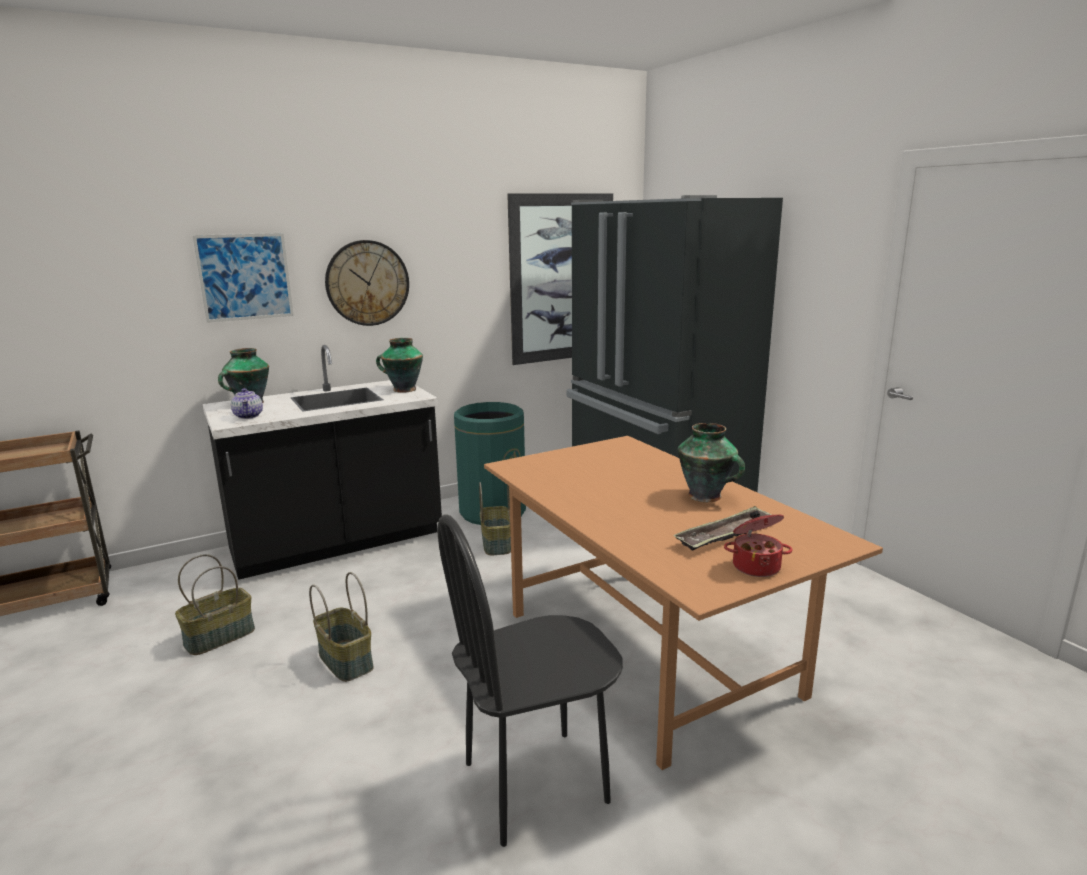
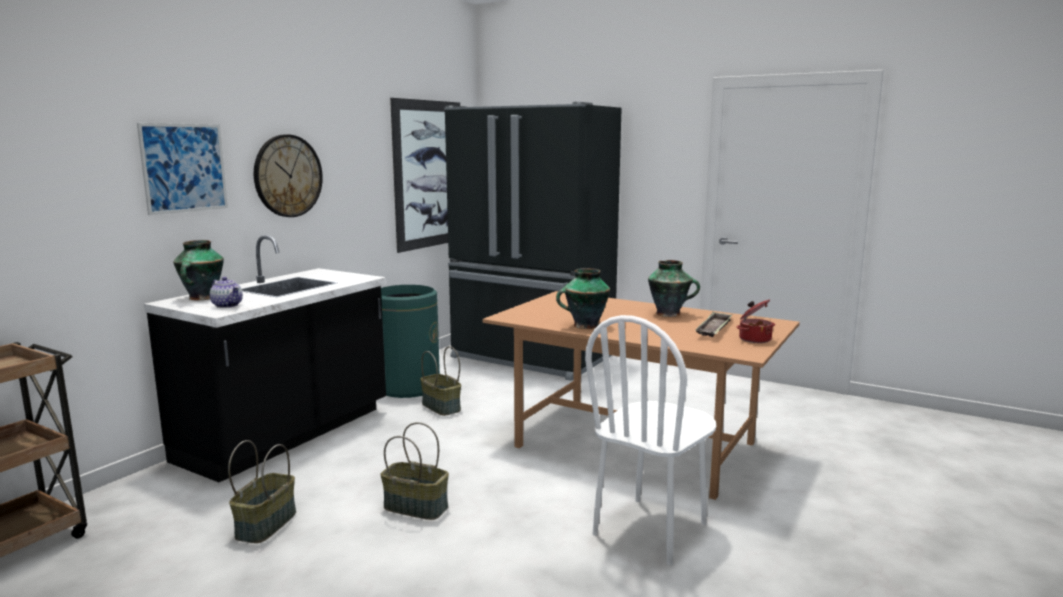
camera: 30 degrees left, 5 degrees down
(403, 390) = (339, 275): vase -> vase (584, 326)
(536, 783) = (651, 529): black chair -> white chair

